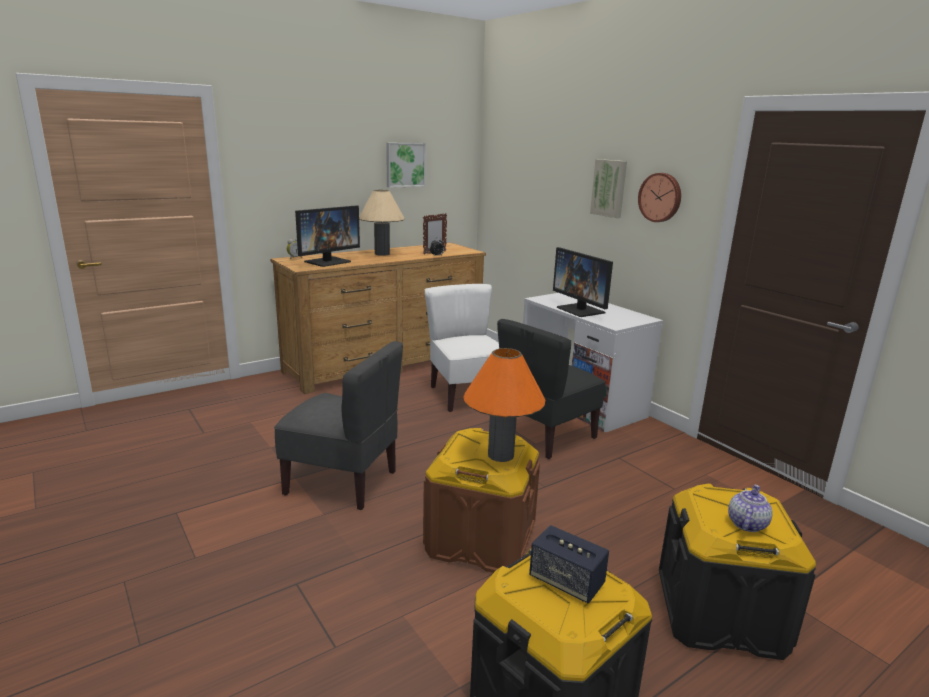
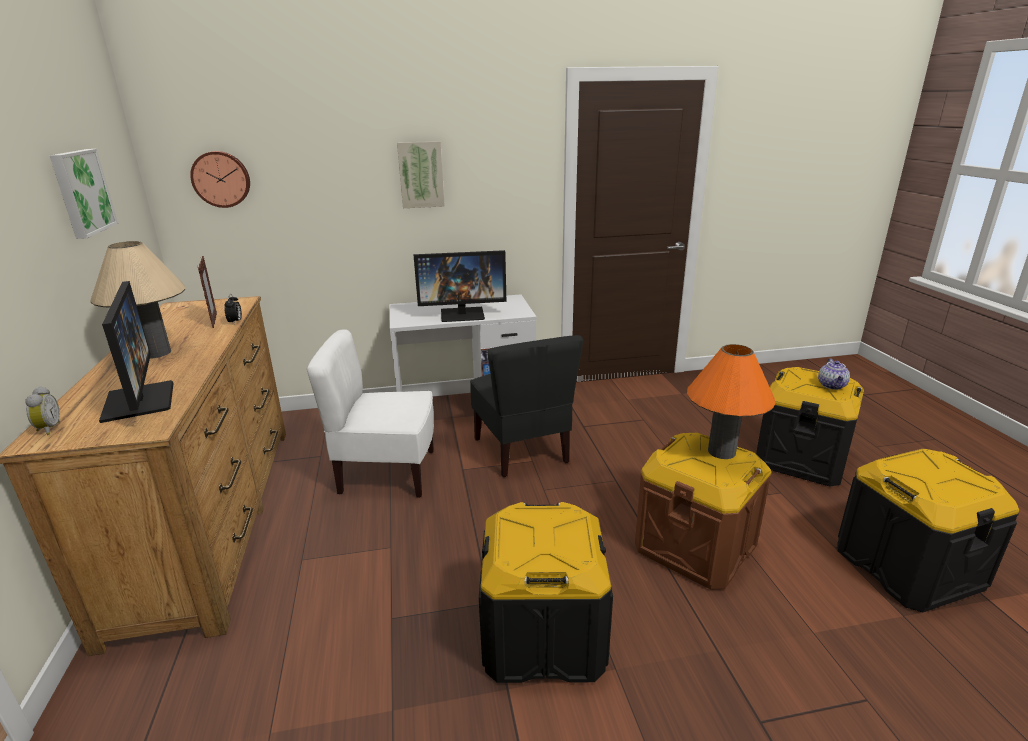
camera: 65 degrees left, 5 degrees up
(342, 482) = (543, 634): grey chair -> black storage box
(566, 582) = (930, 472): speaker -> none
(660, 197) = (492, 175): wall clock -> wall clock (221, 179)
(746, 523) = (832, 385): teapot -> teapot turned 135 degrees counterclockwise

